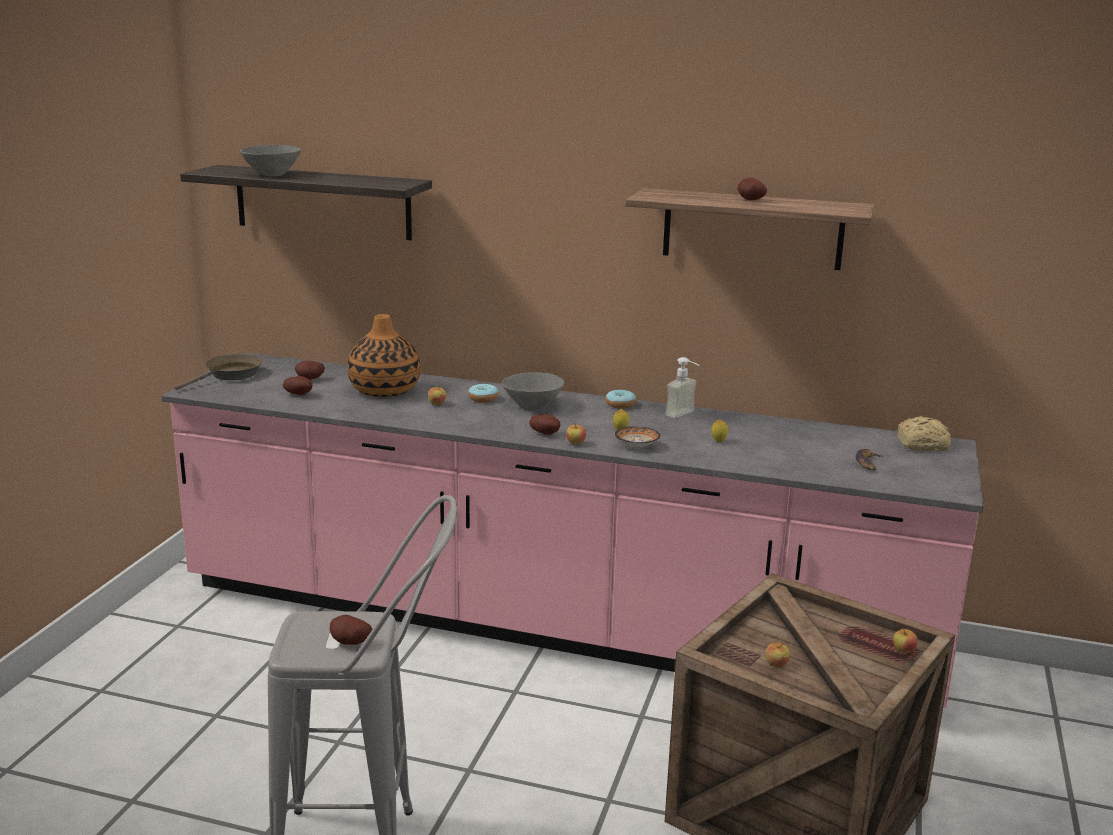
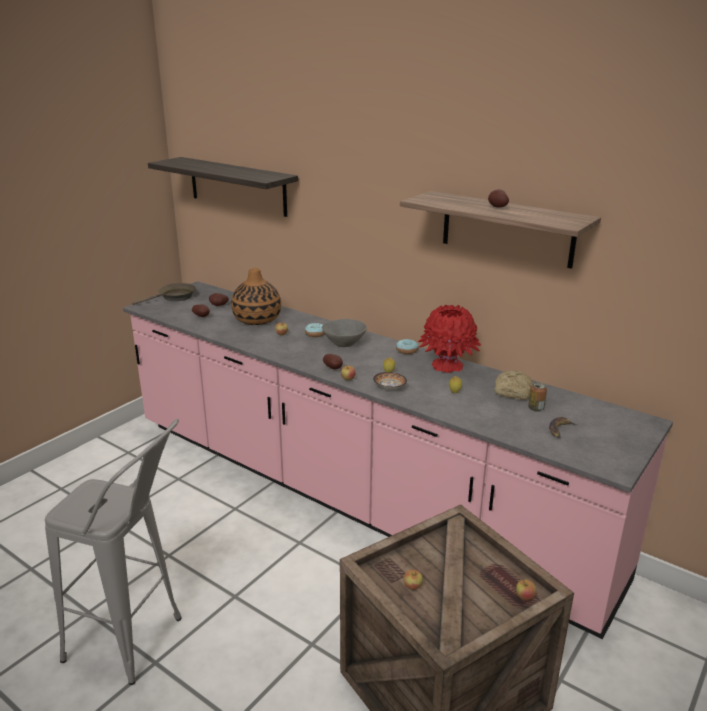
camera: 20 degrees right, 5 degrees up
(271, 175) = (199, 166): grey bowl -> none
(349, 643) = (103, 511): potato -> none
(685, 415) = (447, 365): soap dispenser -> red vase
(824, 446) = (536, 408): none -> can
(924, 445) = (622, 419): bread -> bread (514, 392)

